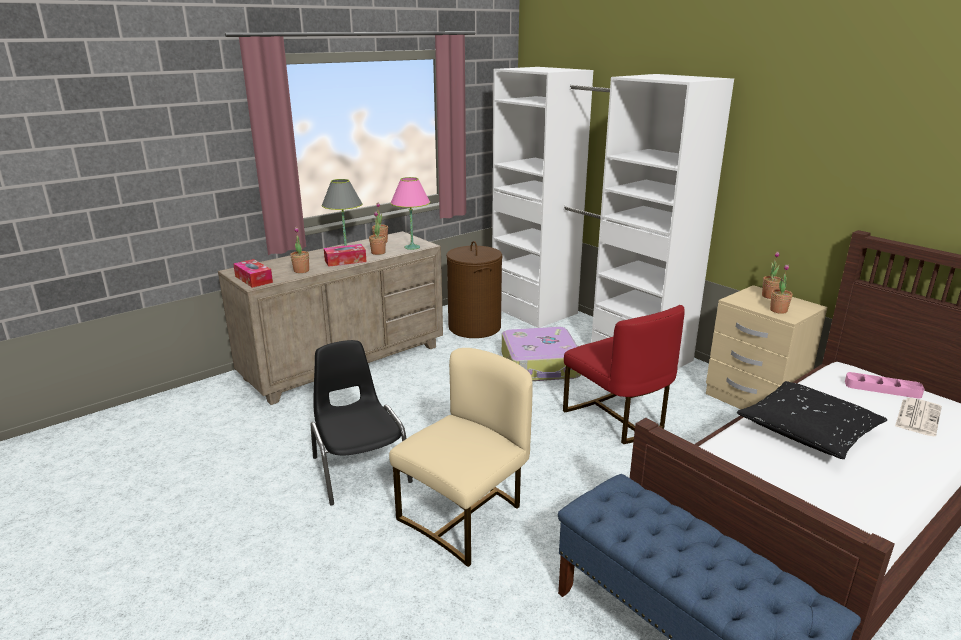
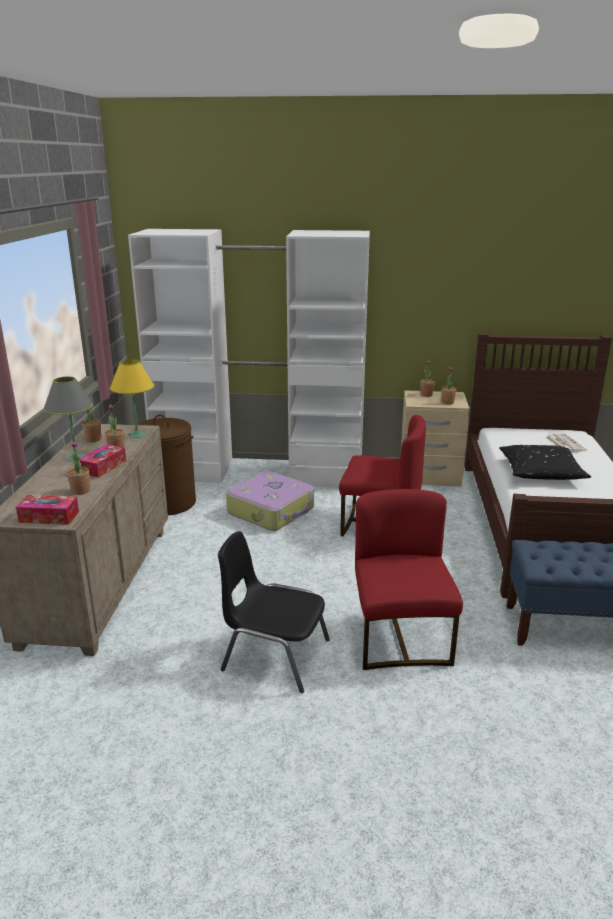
camera: 45 degrees left, 0 degrees up
(412, 247) = (137, 434): pink table lamp -> yellow table lamp
(465, 516) = (400, 638): beige chair -> red chair
(882, 388) = (529, 435): pink tray -> none

